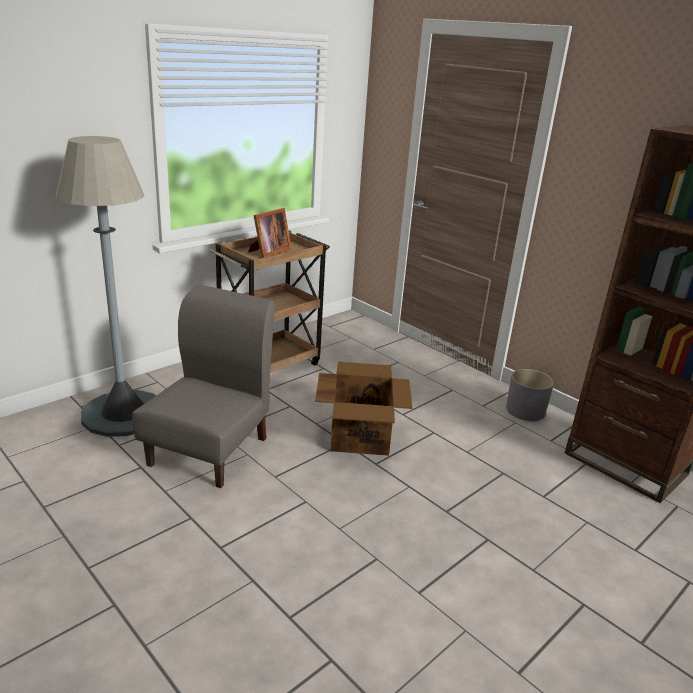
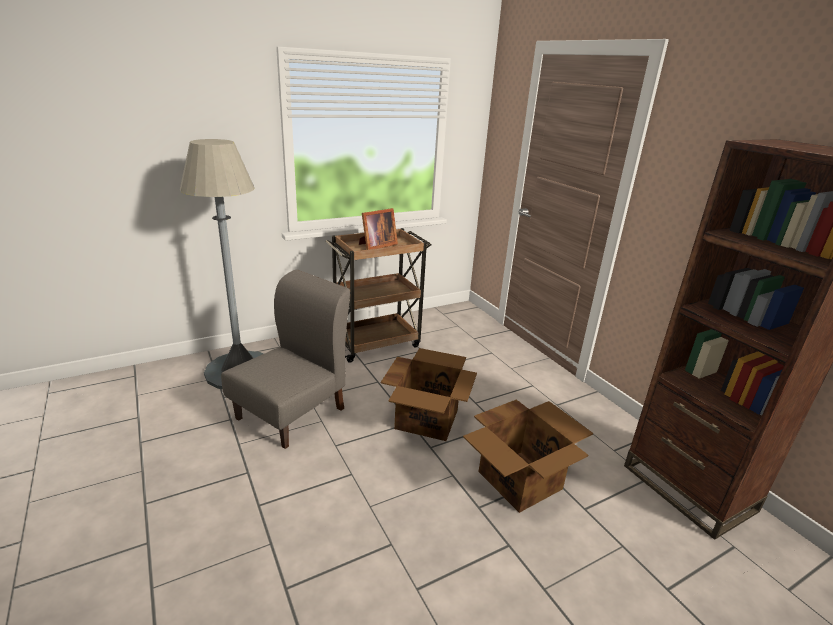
camera: 15 degrees right, 0 degrees up
(476, 480) = (521, 480): none -> cardboard box
(525, 411) = (598, 415): grey planter -> none

